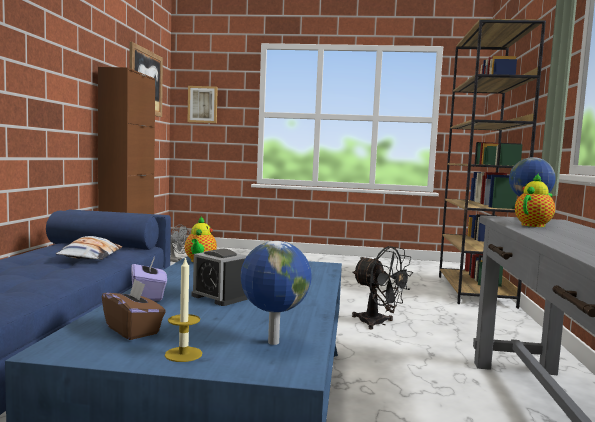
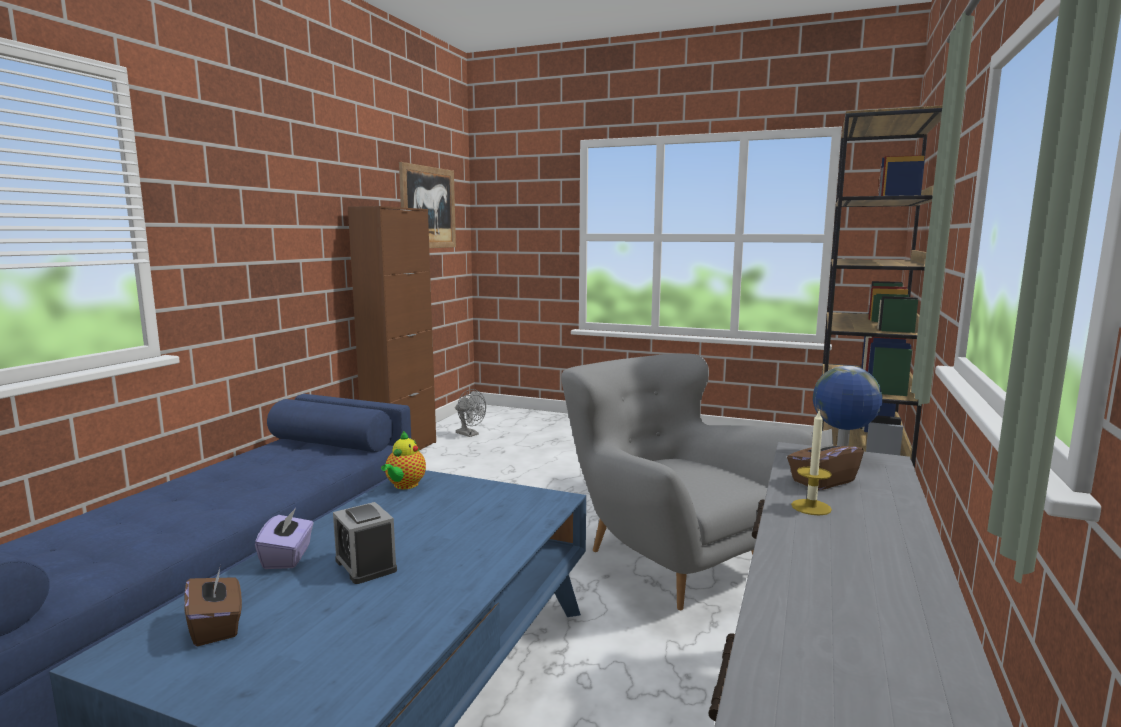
camera: 15 degrees right, 5 degrees up
(90, 256) = (297, 467): pillow -> none
(183, 354) = (232, 681): candle -> candle (811, 507)
(202, 104) = (509, 226): picture -> none
(272, 342) = (350, 667): globe -> none
(378, 323) = (670, 560): black fan -> grey armchair
(534, 225) = (822, 481): teapot -> brown tissue box

